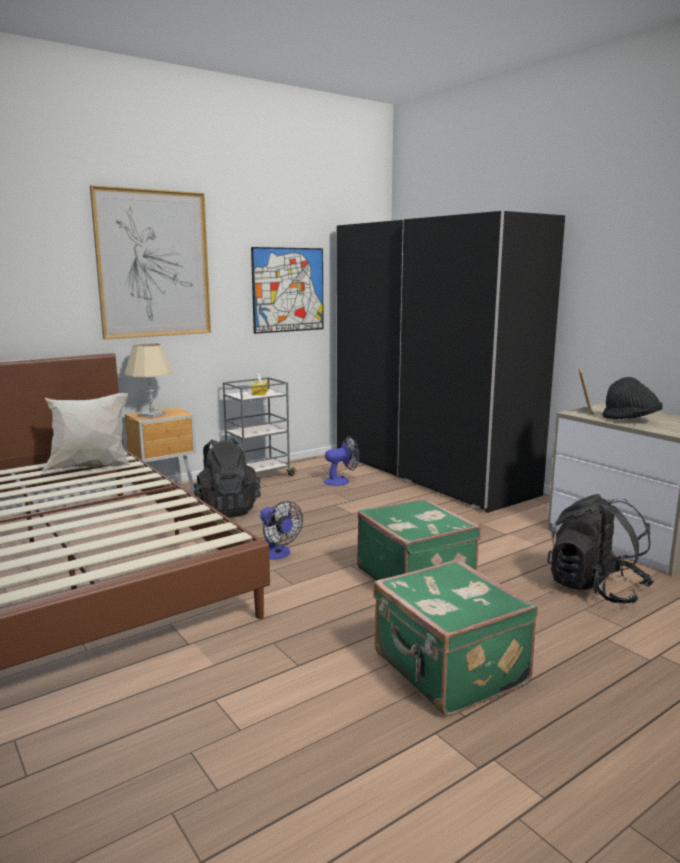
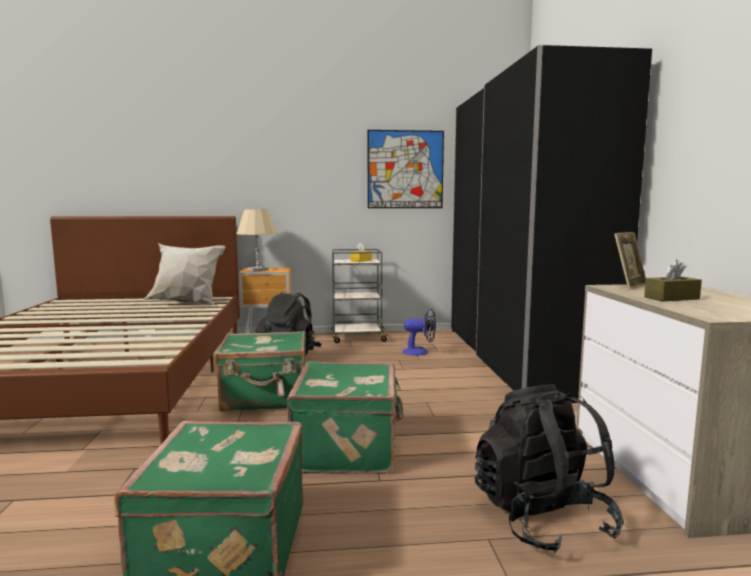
camera: 30 degrees right, 5 degrees down
(154, 264) = (275, 144): picture -> none
(277, 554) = (266, 398): fan -> green suitcase
(631, 420) = (671, 298): black hat -> brown tissue box

